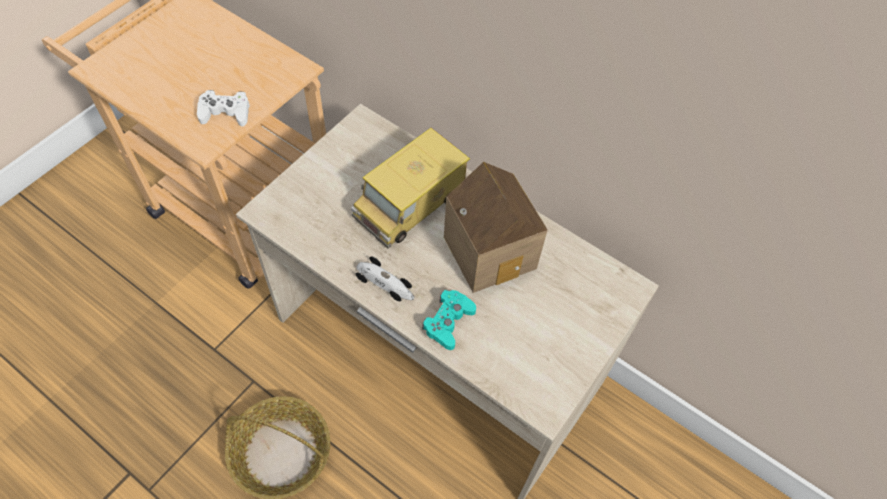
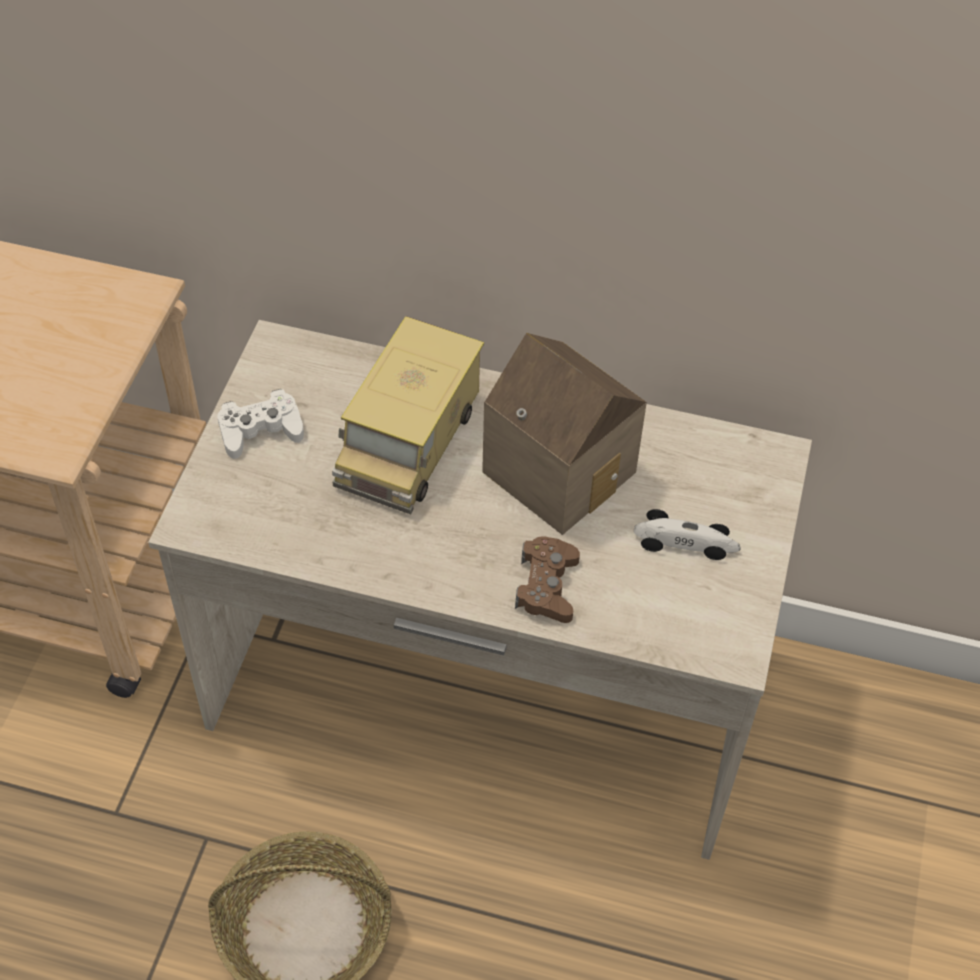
camera: 20 degrees left, 5 degrees down
(225, 113) = (65, 393): white game controller -> white game controller (260, 430)
(385, 283) = (429, 564): toy car -> toy car (686, 542)
(448, 322) = (547, 586): turquoise game controller -> brown game controller

